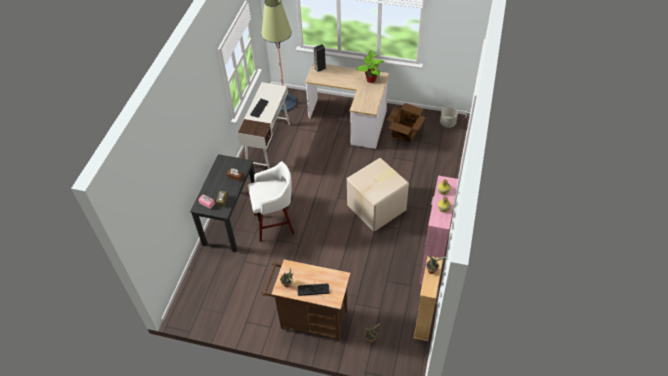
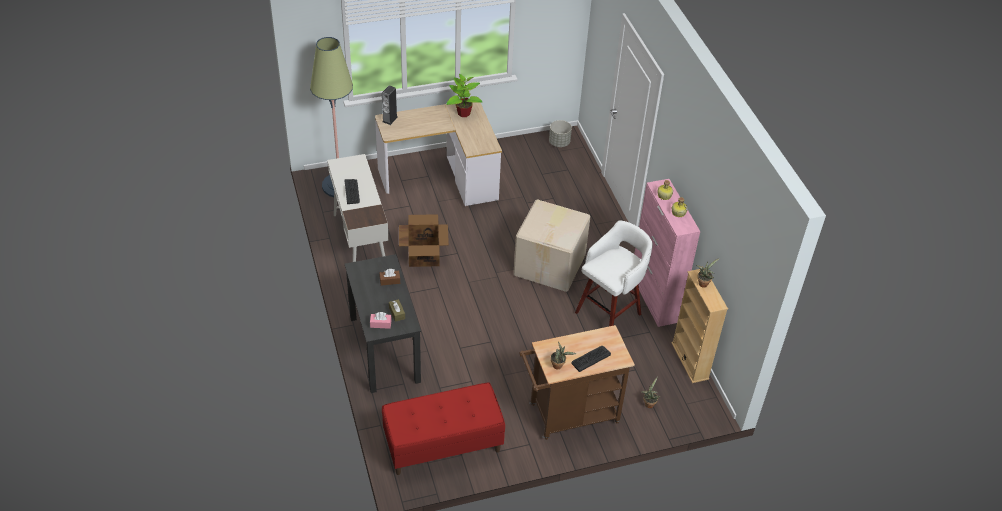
camera: 35 degrees left, 5 degrees down
(217, 300) = (443, 445): none -> red bench
(275, 223) = (444, 330): white stool -> white stool (609, 312)
(405, 132) = (518, 169): cardboard box -> cardboard box (424, 255)

